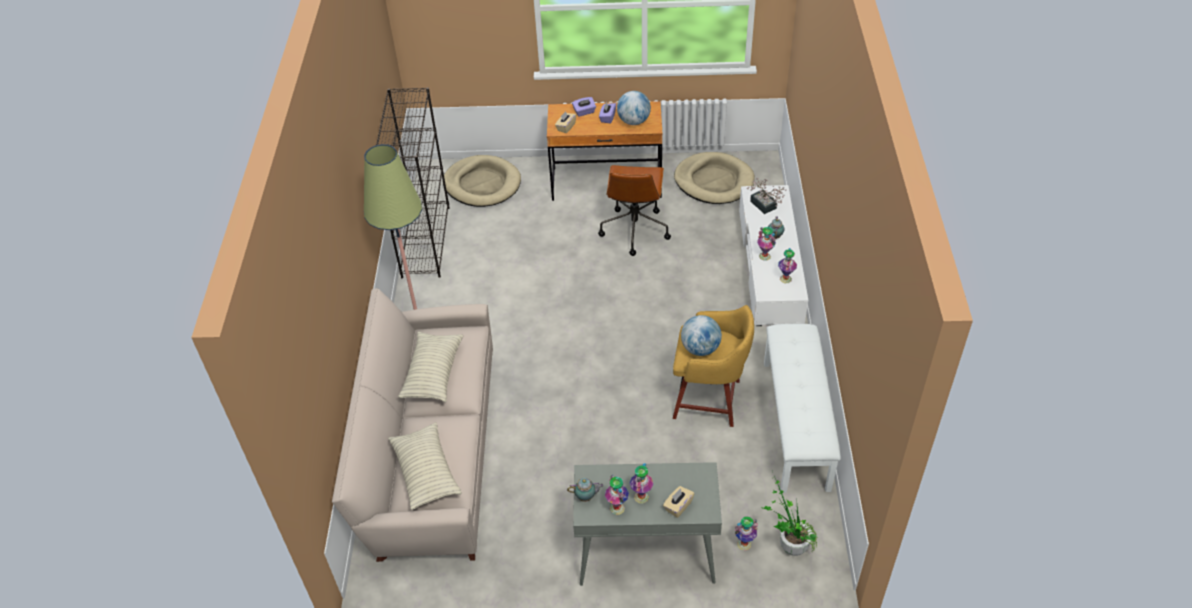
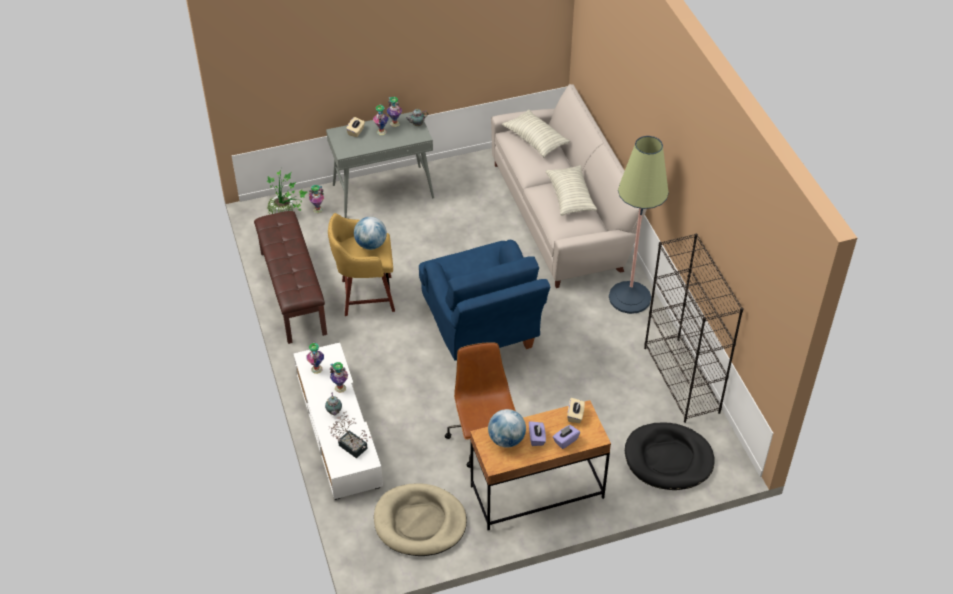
camera: 160 degrees right, 0 degrees up
(482, 184) = (668, 459): beige dog bed -> black dog bed
(593, 330) = (482, 330): none -> blue armchair
(796, 424) = (292, 292): white bench -> brown bench

